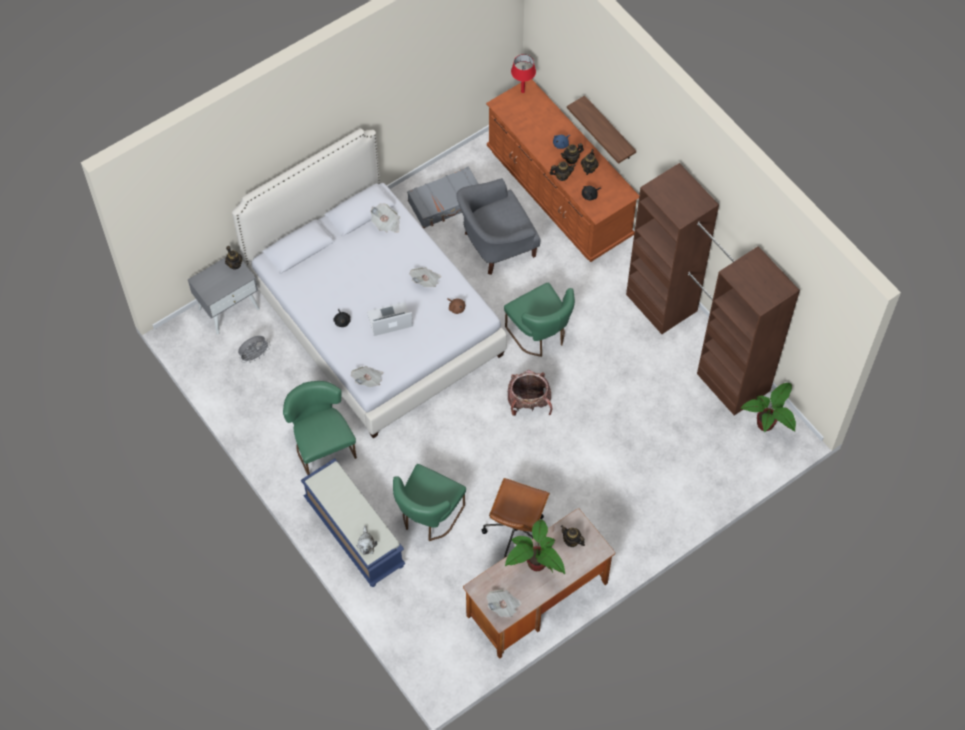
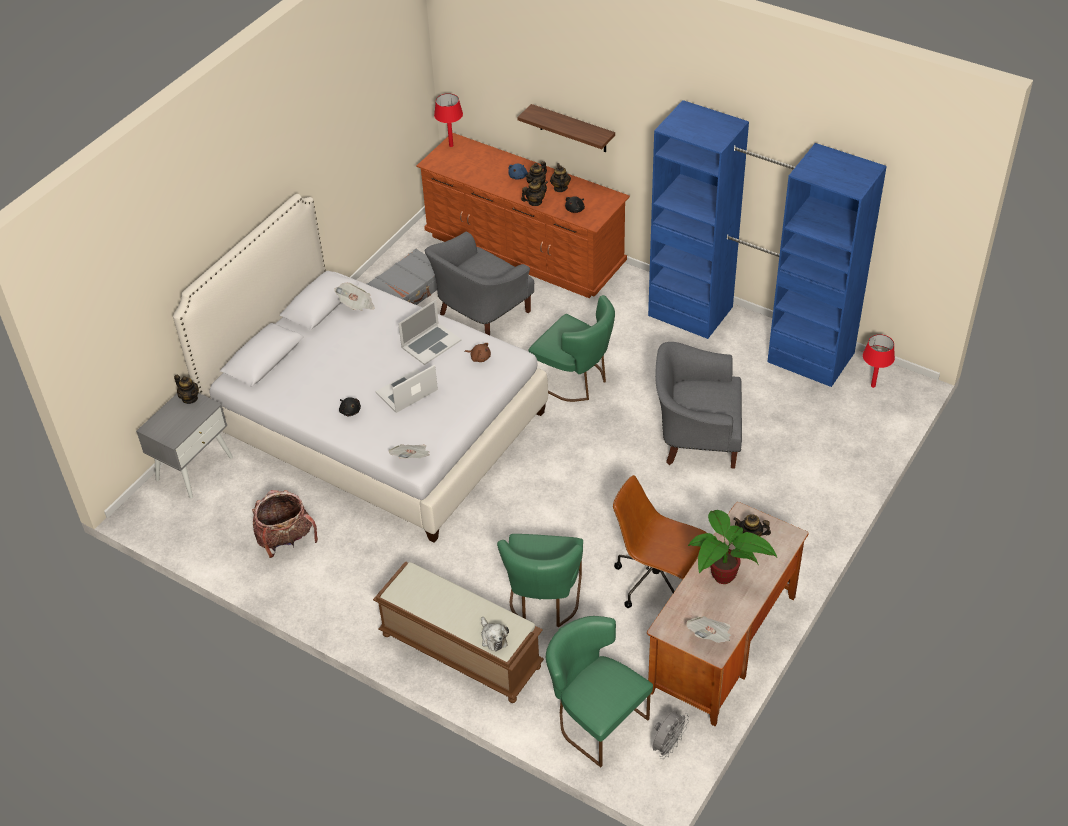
camera: 20 degrees left, 15 degrees down
(255, 356) = (248, 505): grey fan -> grey fan (668, 746)
(322, 445) = (374, 570): green chair -> green chair (595, 720)
(353, 532) = (459, 651): blue bench -> brown bench
(426, 281) = (431, 343): newspaper -> laptop
(515, 532) = (656, 582): brown office chair -> brown office chair turned 120 degrees clockwise
(529, 403) = (599, 447): backpack -> backpack (286, 540)
(605, 422) = (696, 438): none -> grey armchair
(697, 342) = (750, 334): brown wardrobe -> blue wardrobe
(767, 427) = (873, 386): potted plant -> red table lamp

